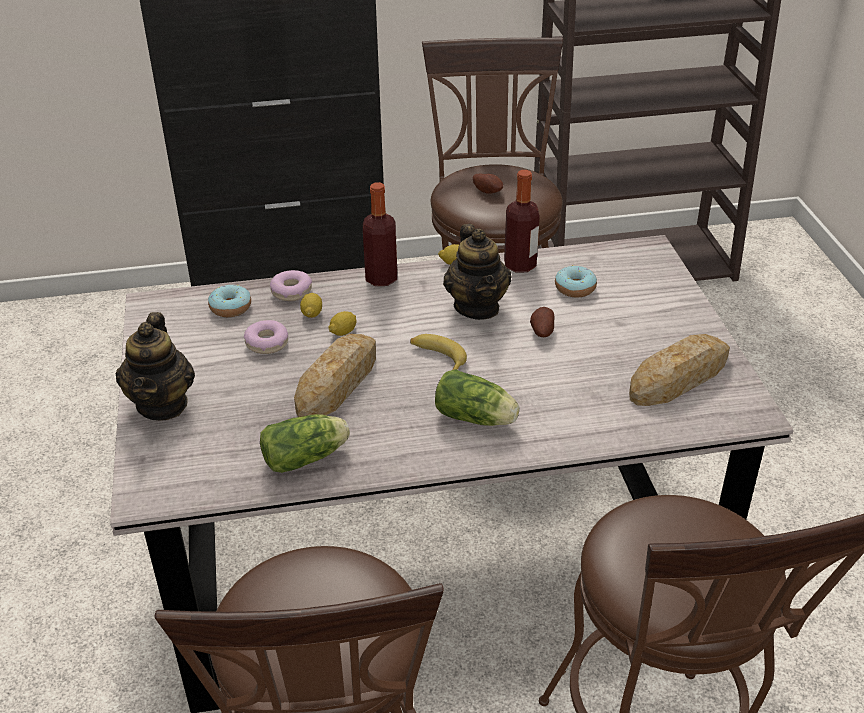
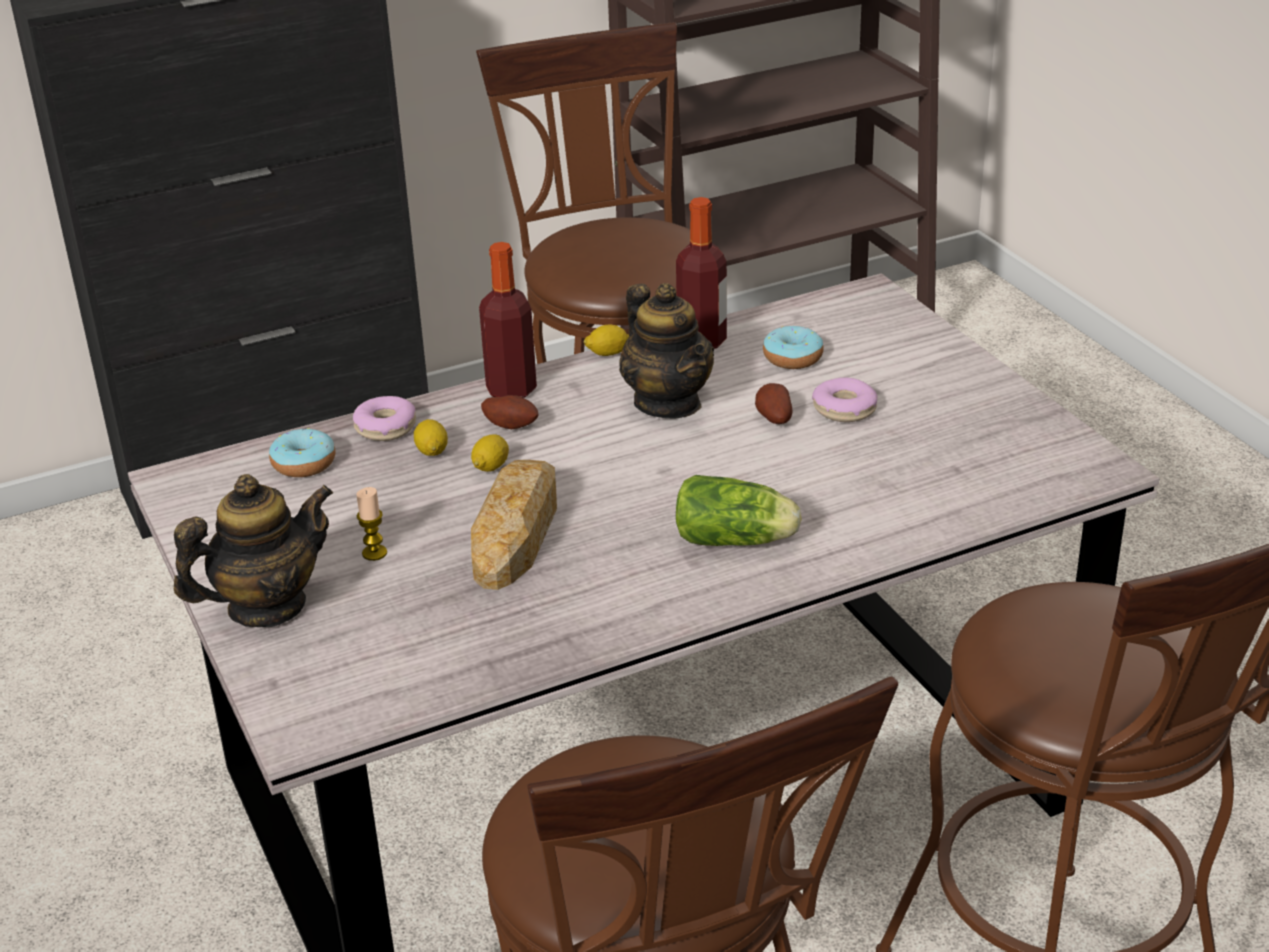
camera: 15 degrees left, 5 degrees down
(162, 404) = (266, 606): teapot -> teapot turned 105 degrees counterclockwise
(244, 380) = (374, 553): none -> candle
(267, 343) = (384, 500): donut -> donut (844, 409)
(308, 457) = (522, 633): lettuce -> none
(437, 357) = (644, 475): banana -> none
(488, 191) = (611, 253): potato -> potato (511, 425)
(679, 377) = (985, 442): bread -> none

